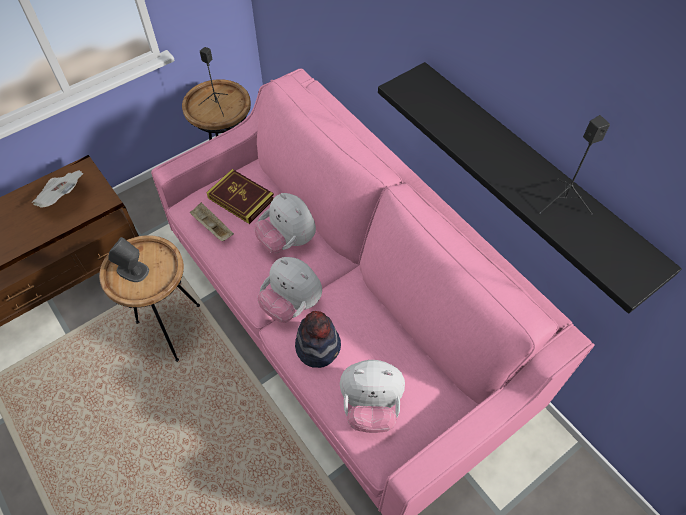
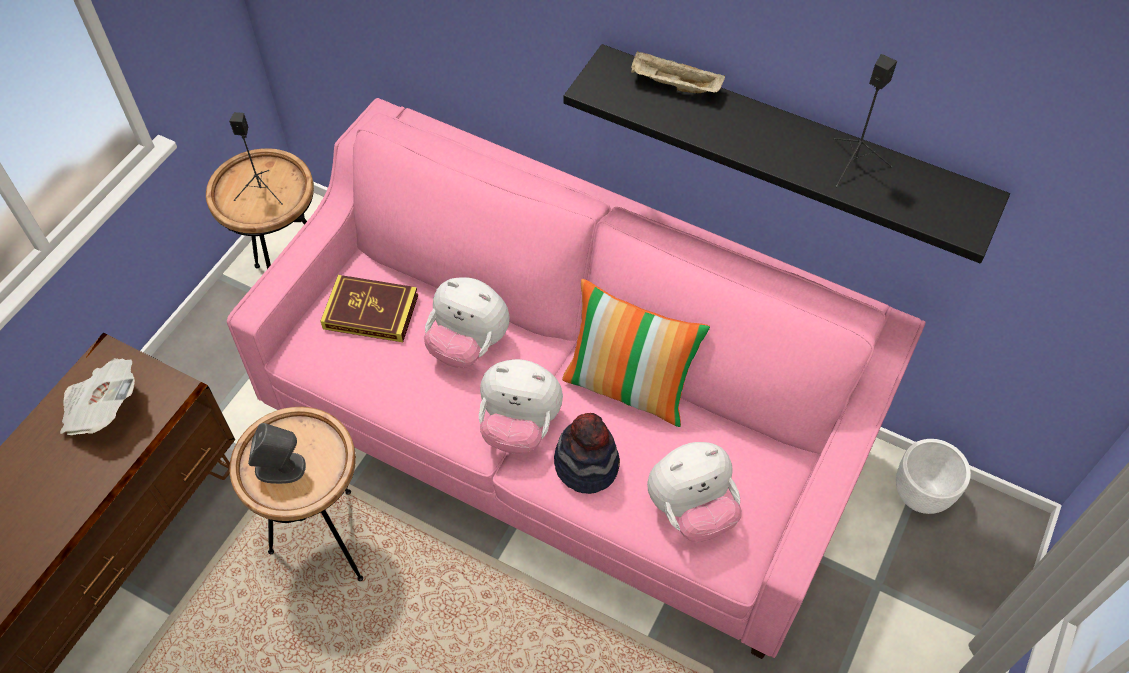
camera: 25 degrees left, 0 degrees up
(212, 227) = (353, 367): beige tray -> beige tray (673, 85)
(374, 307) = (629, 387): none -> pillow
(563, 466) = (921, 494): none -> white planter

